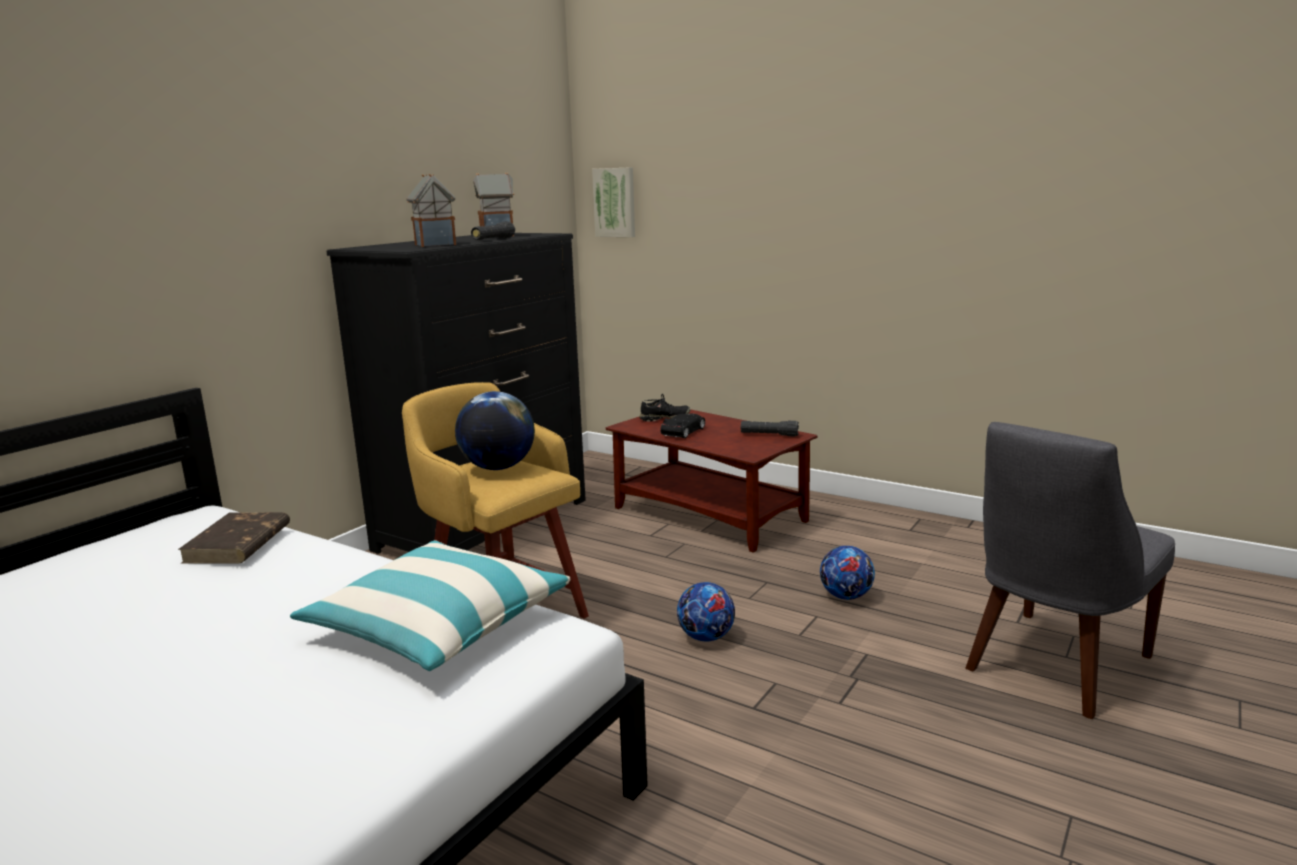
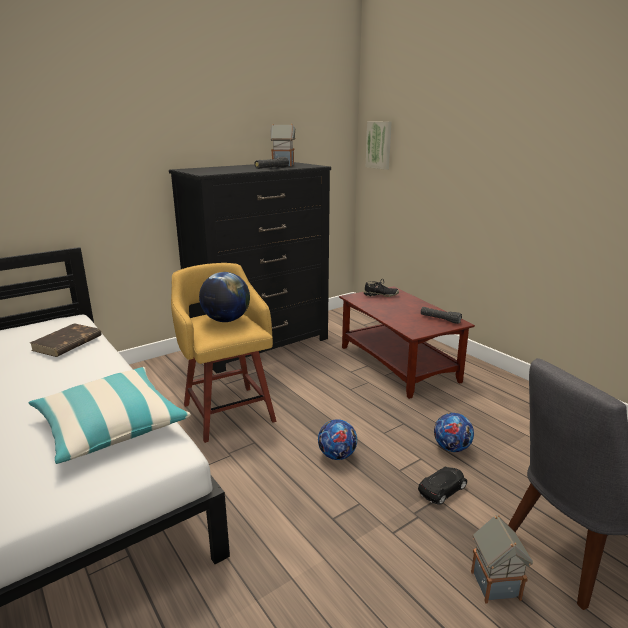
camera: 20 degrees right, 5 degrees up
(435, 245) = (229, 170): toy house -> toy house (494, 584)
(683, 431) = (384, 307): black toy car -> black toy car (442, 489)

